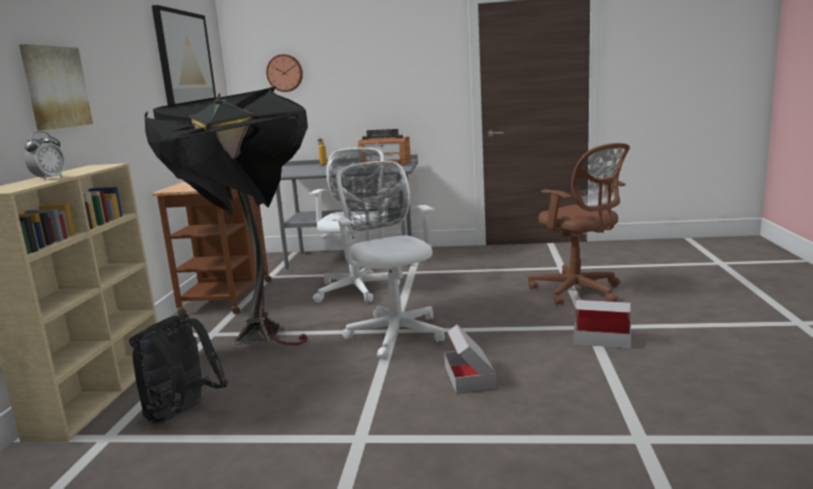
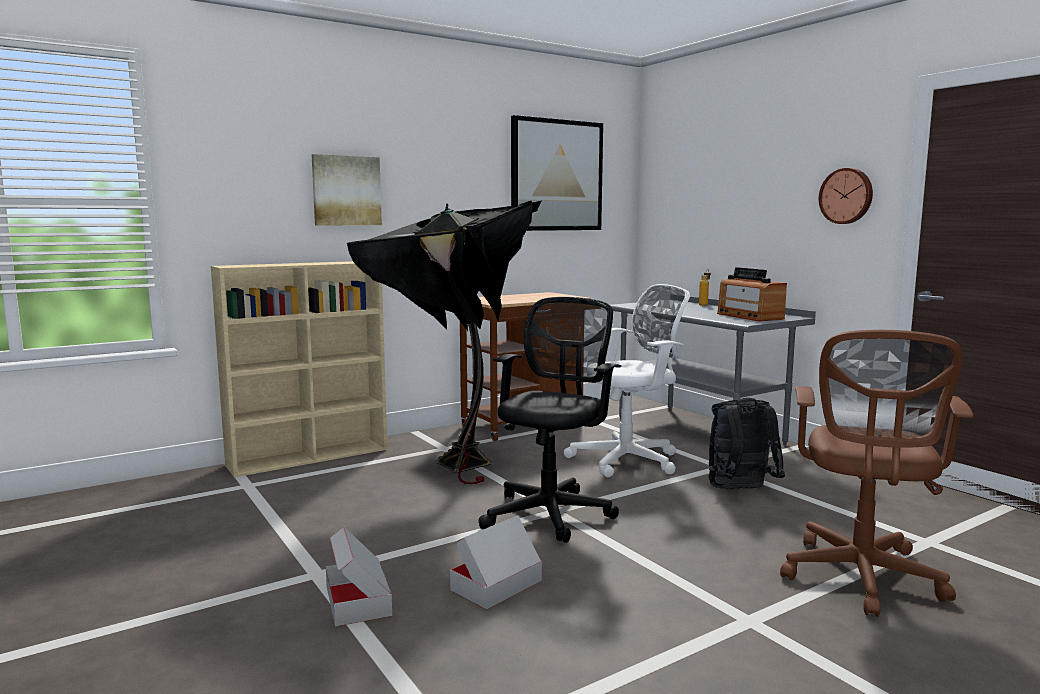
camera: 50 degrees right, 5 degrees down
(49, 178) = (287, 264): alarm clock -> none
(182, 415) = (299, 493): black backpack -> black backpack (740, 490)
(285, 73) = (688, 188): wall clock -> wall clock (846, 196)
(394, 332) = (551, 513): white office chair -> black office chair
(602, 338) = (725, 641): cardboard box -> cardboard box (358, 600)

